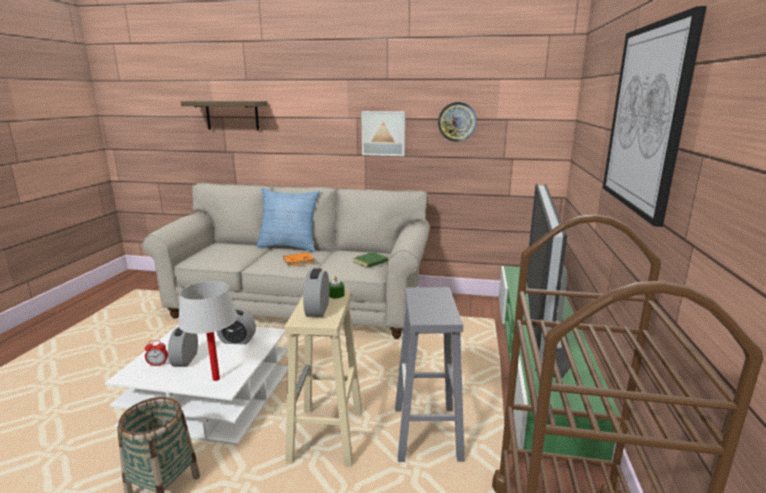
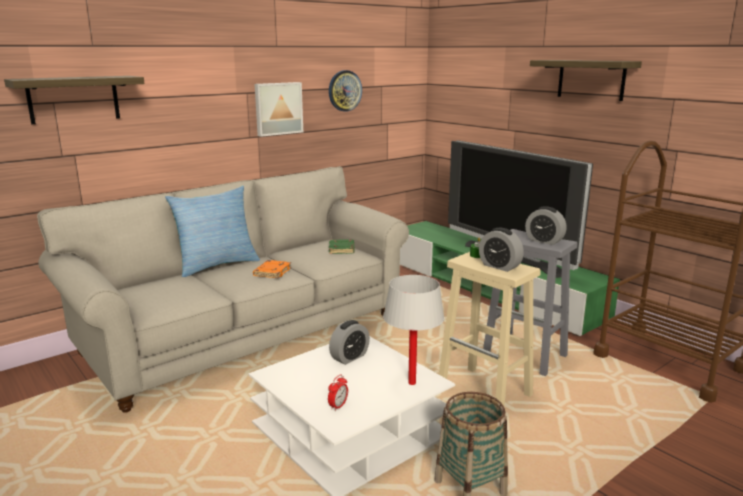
camera: 50 degrees left, 0 degrees up
(185, 360) = (350, 390): alarm clock -> alarm clock (544, 241)
(646, 118) = (591, 79): picture -> shelf

